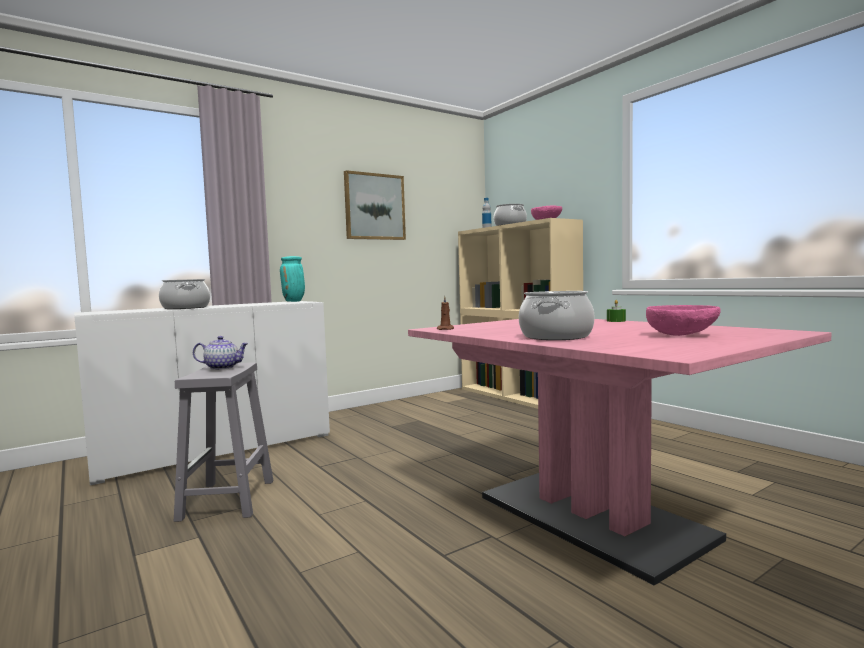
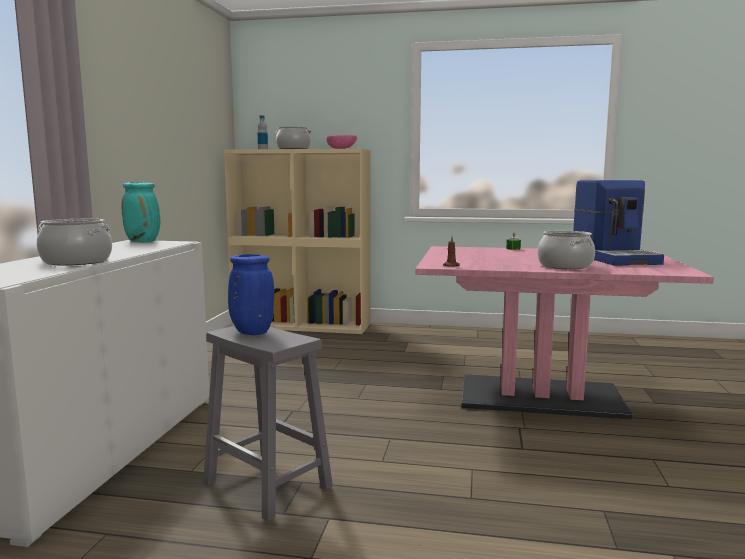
camera: 45 degrees left, 5 degrees up
(222, 367) = (251, 332): teapot -> blue vase
(374, 207) = (161, 115): picture -> none
(682, 335) = (615, 258): pink bowl -> coffee machine

